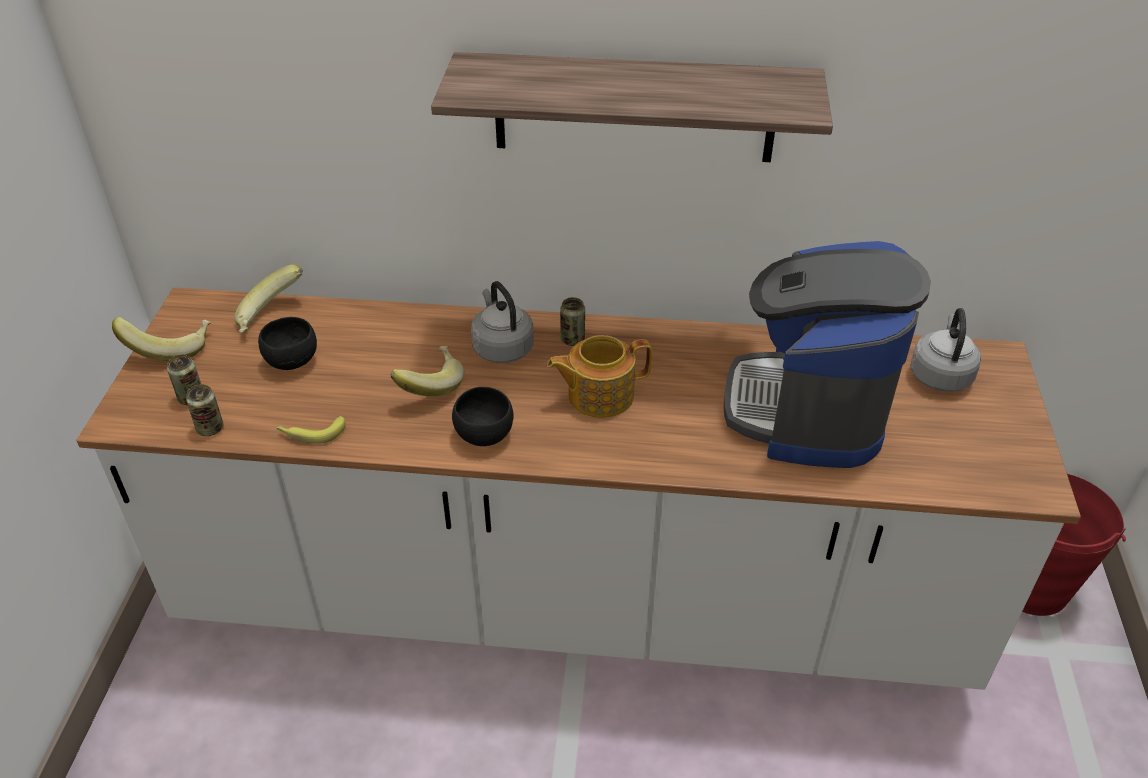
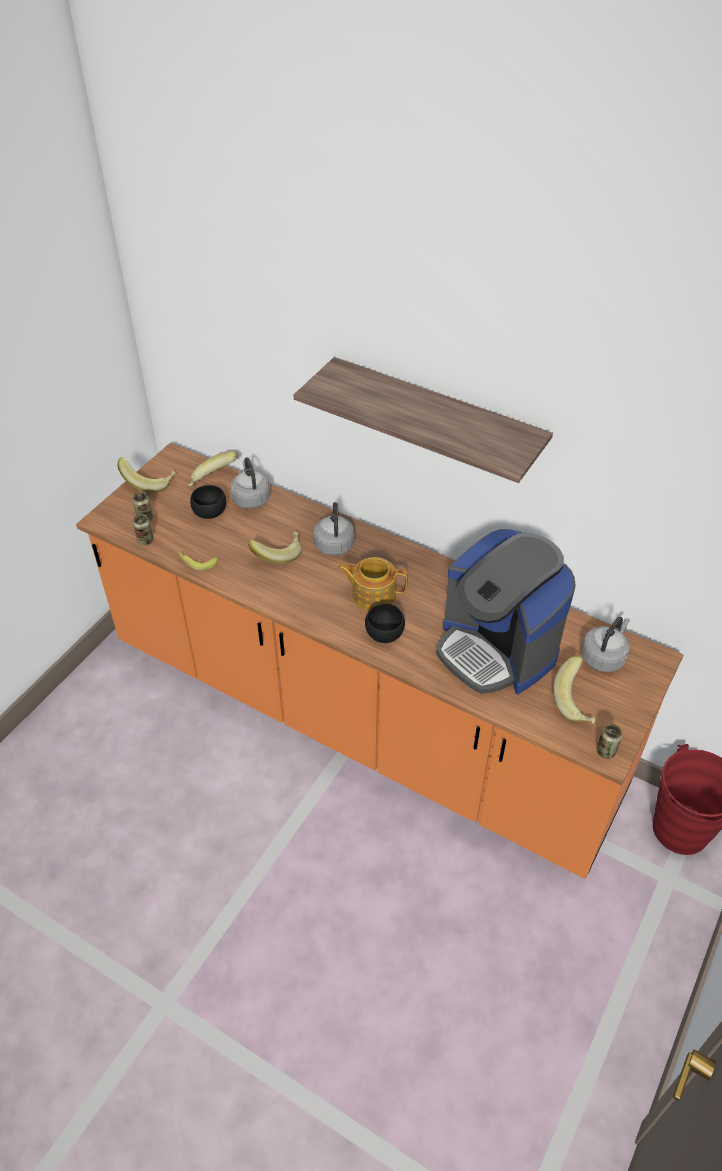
camera: 25 degrees right, 5 degrees up
(342, 325) = (250, 498): none -> grey kettle
(486, 436) = (291, 598): black bowl -> black bowl (385, 635)
(572, 339) = (380, 552): can -> can (605, 751)
(574, 599) = (361, 718): white counter -> orange counter
(808, 409) = (497, 649): coffee machine -> coffee machine turned 75 degrees counterclockwise
(951, 439) = (576, 702): none -> banana

